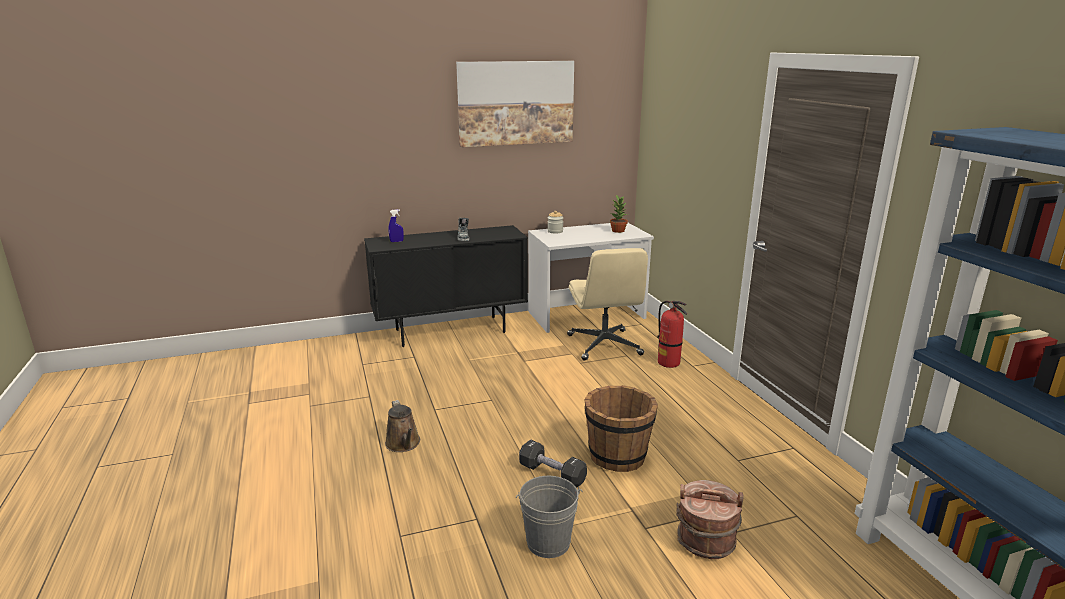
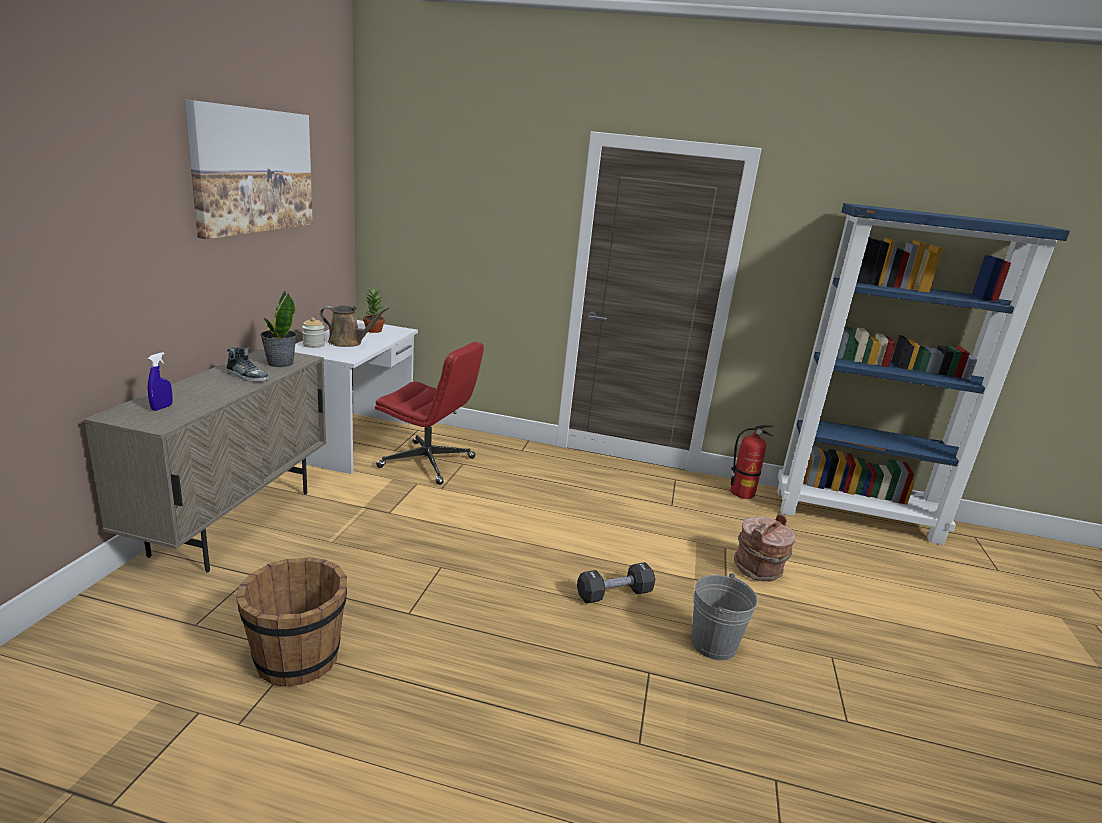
camera: 60 degrees left, 0 degrees up
(403, 444) = (457, 668): brown watering can -> brown watering can (348, 342)
(451, 331) = (235, 522): black cabinet -> beige cabinet
(496, 235) = (280, 363): none -> potted plant
(604, 345) = (428, 463): beige office chair -> red office chair
(617, 456) = (618, 548): brown bucket -> brown bucket (297, 658)
(669, 363) = (503, 455): fire extinguisher -> fire extinguisher (742, 493)

